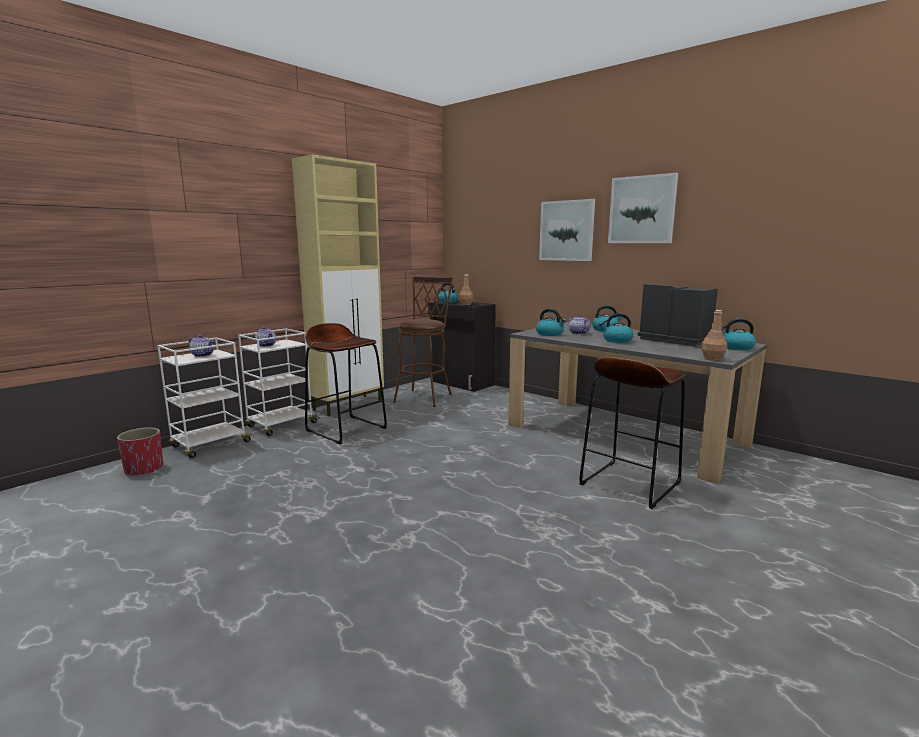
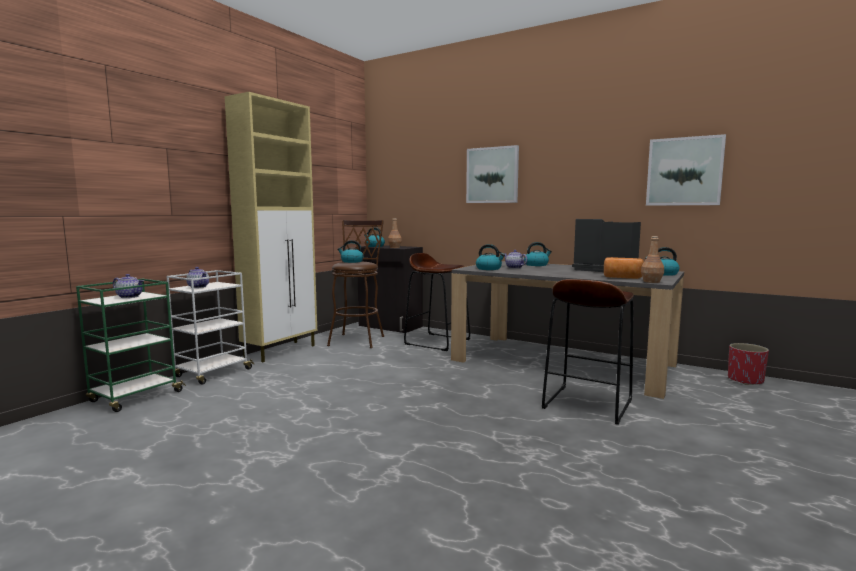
camera: 10 degrees left, 5 degrees down
(144, 469) = (60, 427): red planter -> red planter (745, 380)
(210, 445) = (135, 397): white cart -> green cart
(346, 429) = (286, 373): brown stool -> brown stool (437, 342)
(616, 340) = (554, 272): kettle -> kettle (351, 261)
(642, 210) = (563, 154): picture -> picture (684, 171)
(684, 352) = (622, 277): none -> bread

